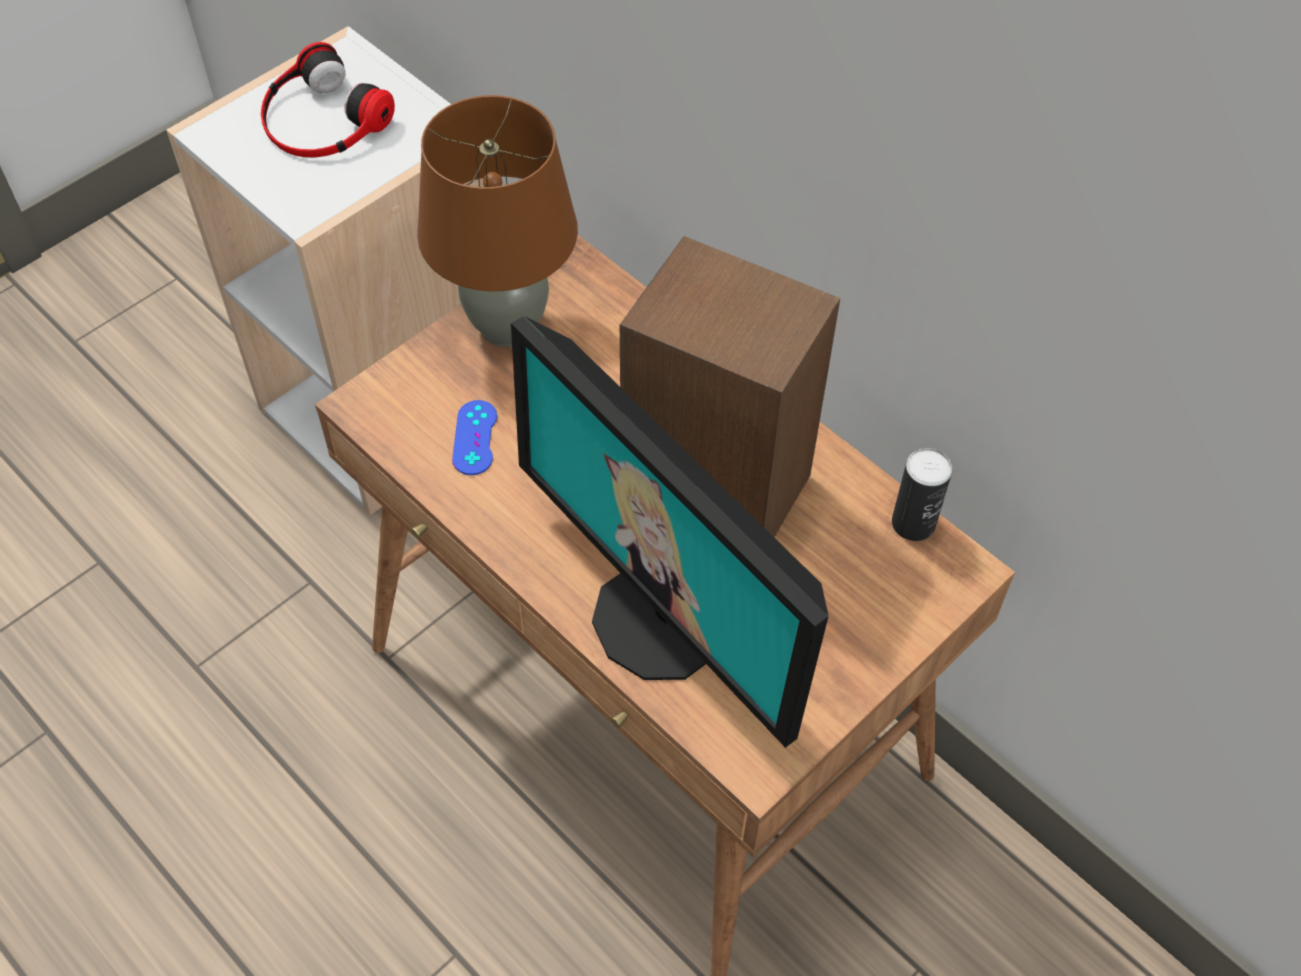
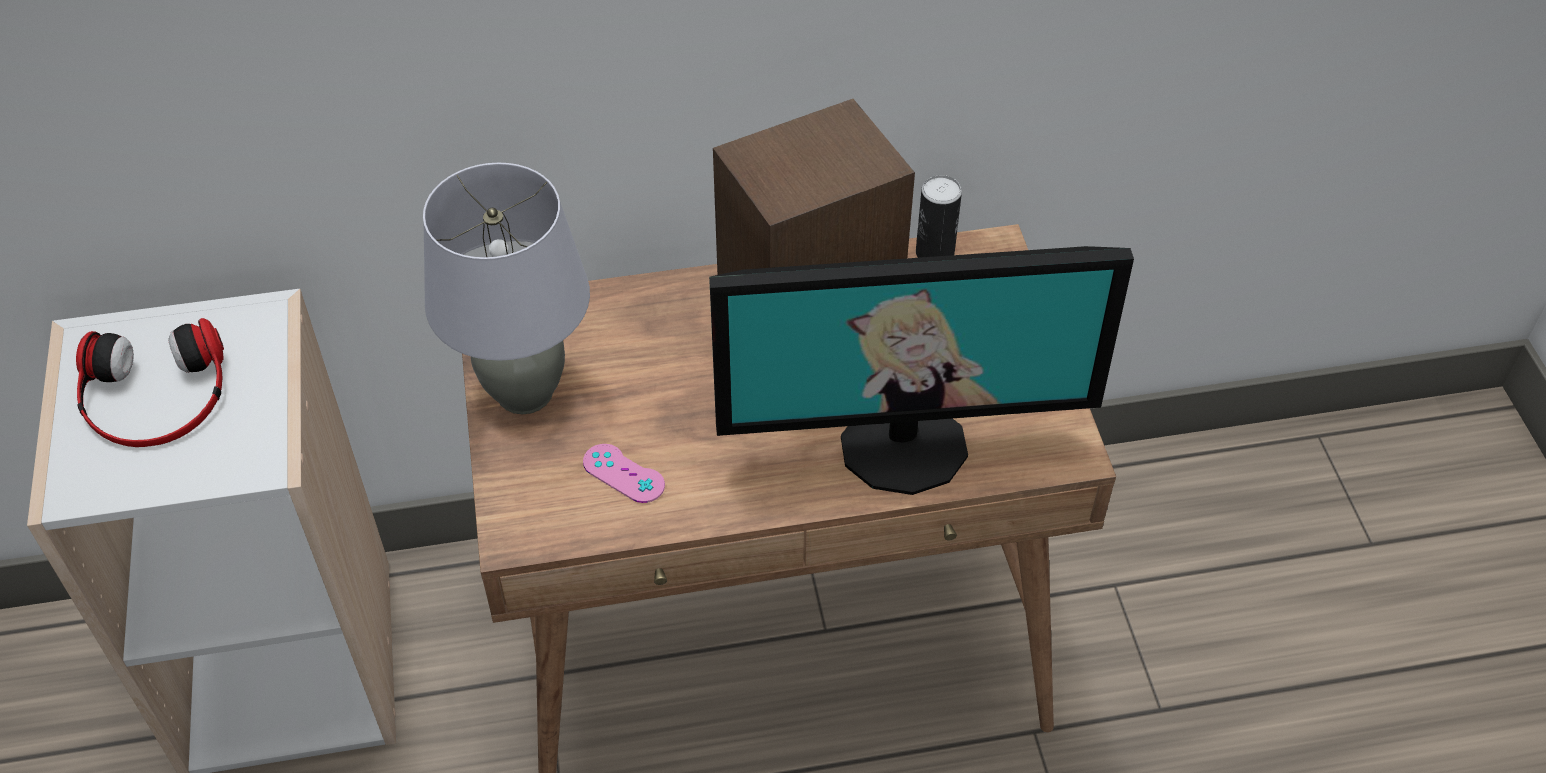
camera: 55 degrees left, 5 degrees down
(475, 438) = (623, 473): blue game controller -> pink game controller
(508, 326) = (525, 392): brown table lamp -> grey table lamp

